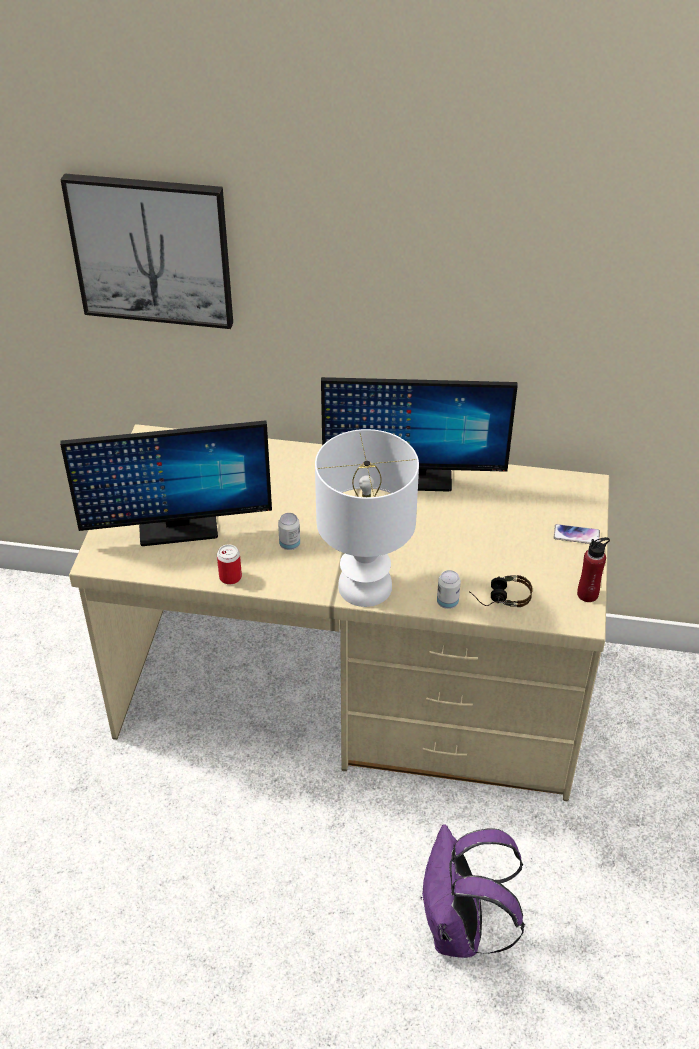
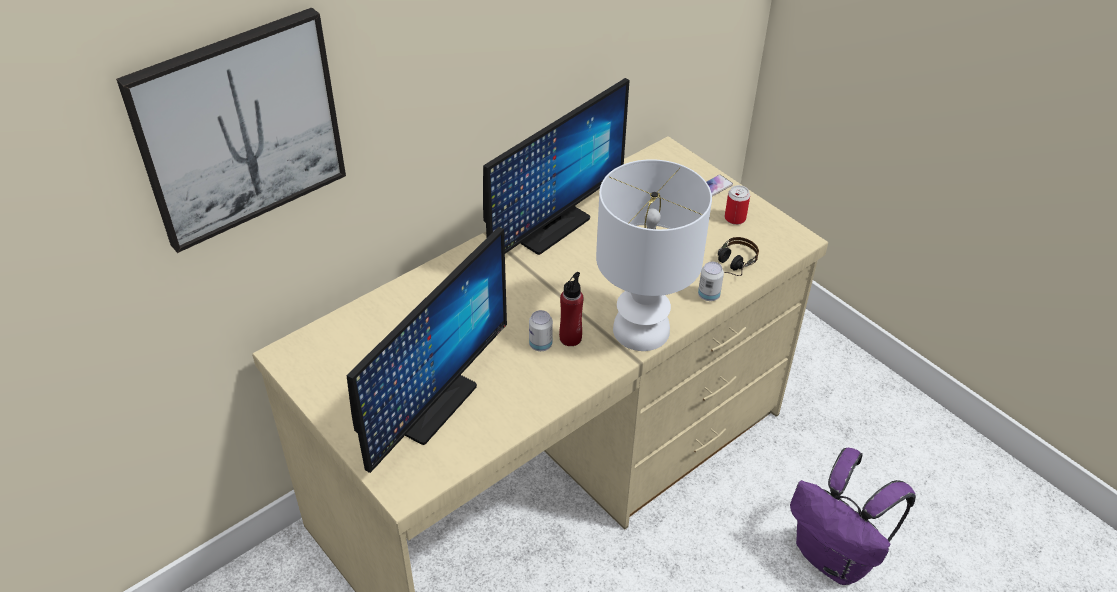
camera: 50 degrees left, 0 degrees up
(230, 577) = (536, 406): can -> can (735, 218)
(587, 594) = (776, 221): red bottle -> red bottle (570, 338)

